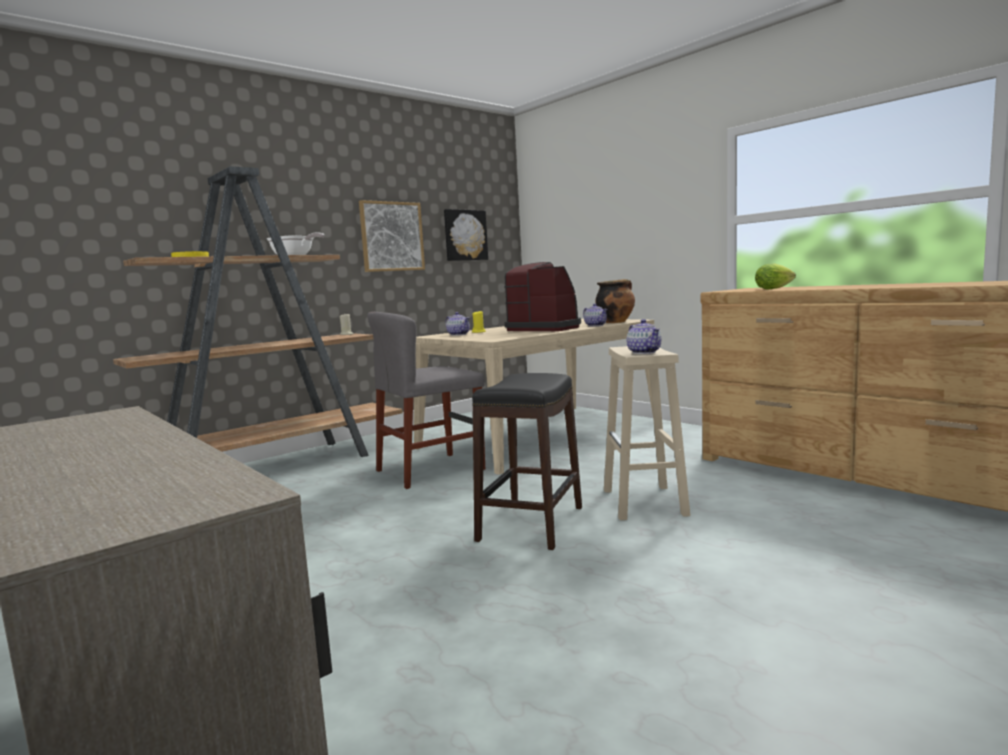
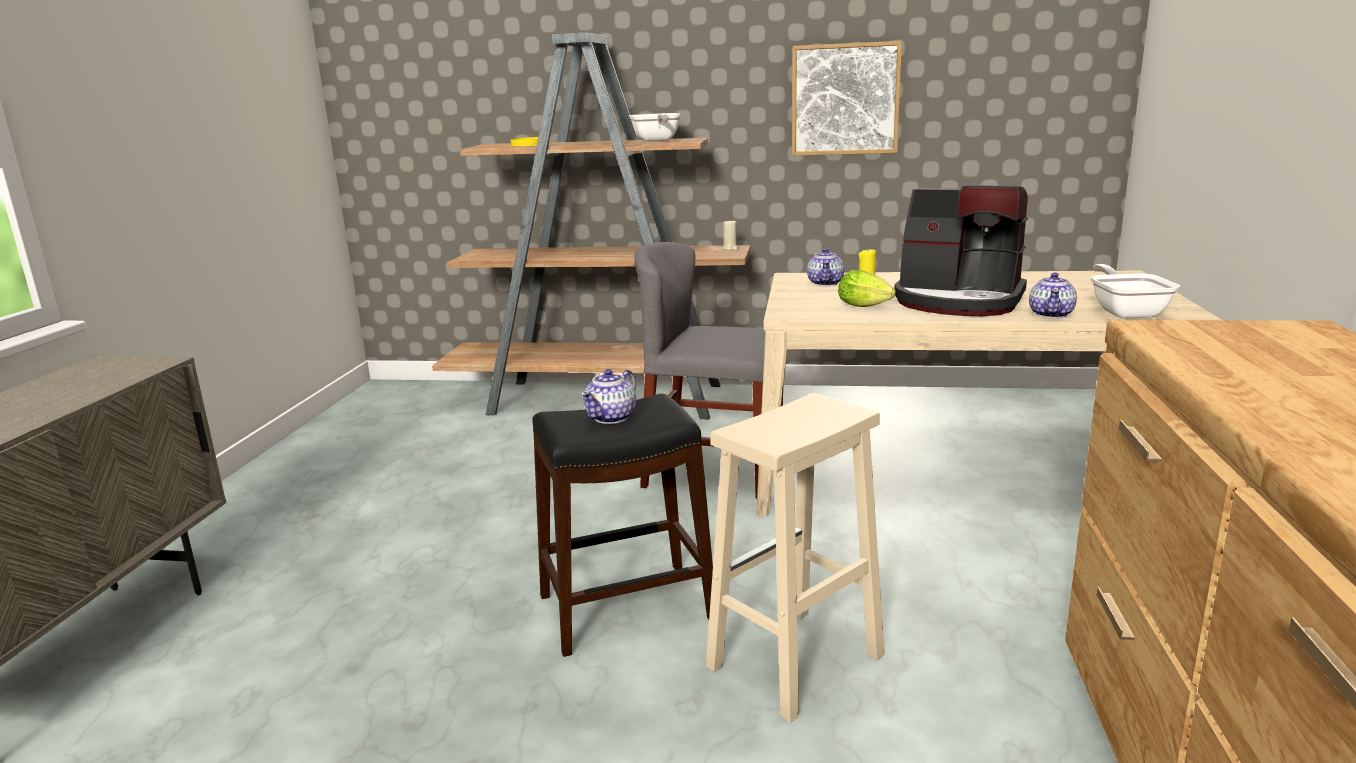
camera: 50 degrees right, 10 degrees up
(465, 235) = (995, 91): picture -> none
(545, 328) = (958, 301): coffee machine -> coffee machine turned 120 degrees clockwise
(615, 322) = (1126, 312): cooking pot -> frying pan
(644, 352) = (770, 429): teapot -> teapot (612, 417)
(775, 289) = (1246, 360): lettuce -> lettuce (867, 307)

